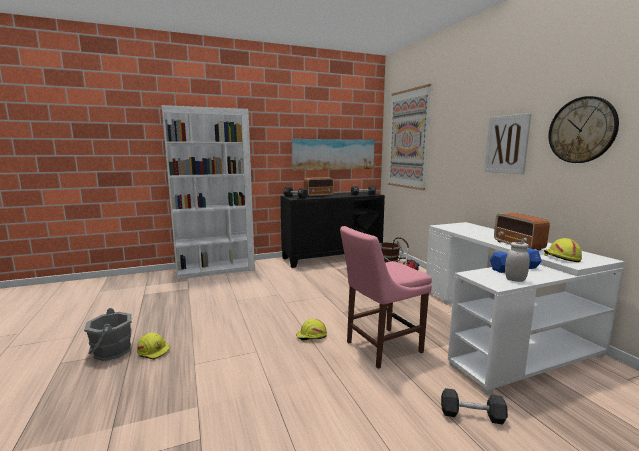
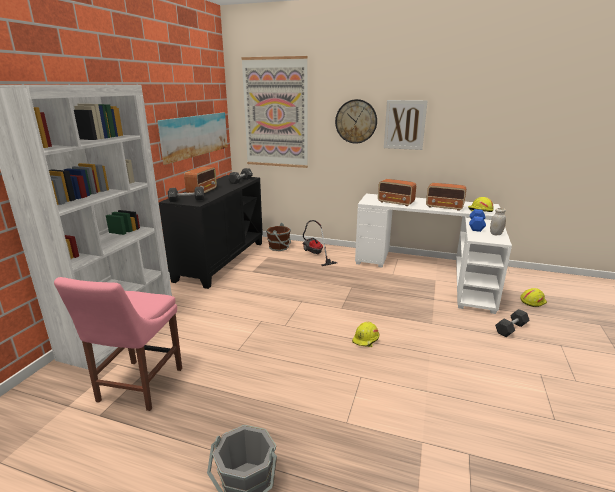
camera: 50 degrees left, 10 degrees up
(154, 351) = (288, 445): yellow hard hat -> yellow hard hat (532, 301)
(380, 347) = (414, 319): pink chair -> pink chair (138, 387)
(471, 232) = (396, 203): none -> radio
(582, 130) = (469, 117): wall clock -> wall clock (356, 121)

